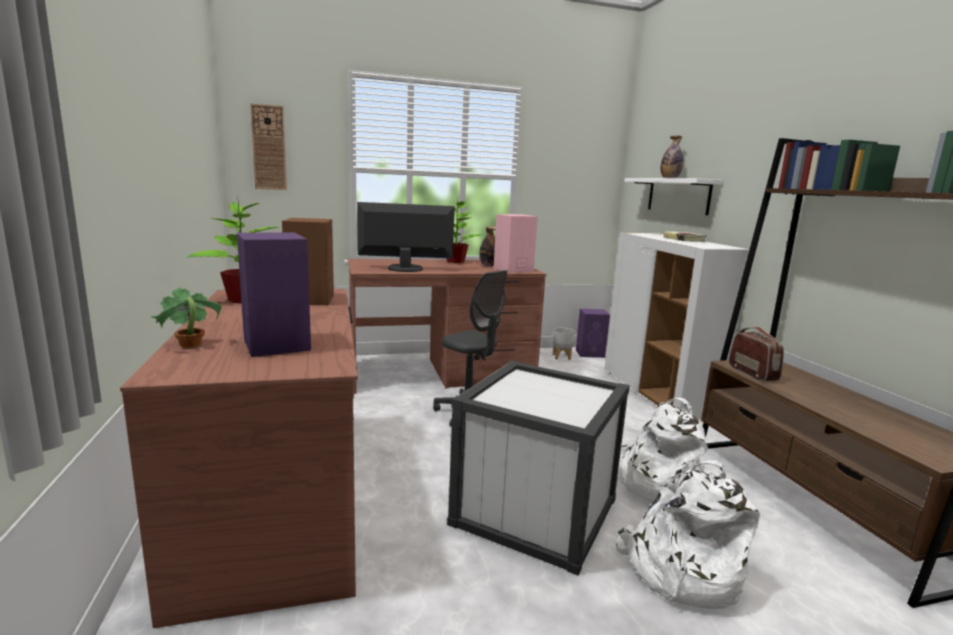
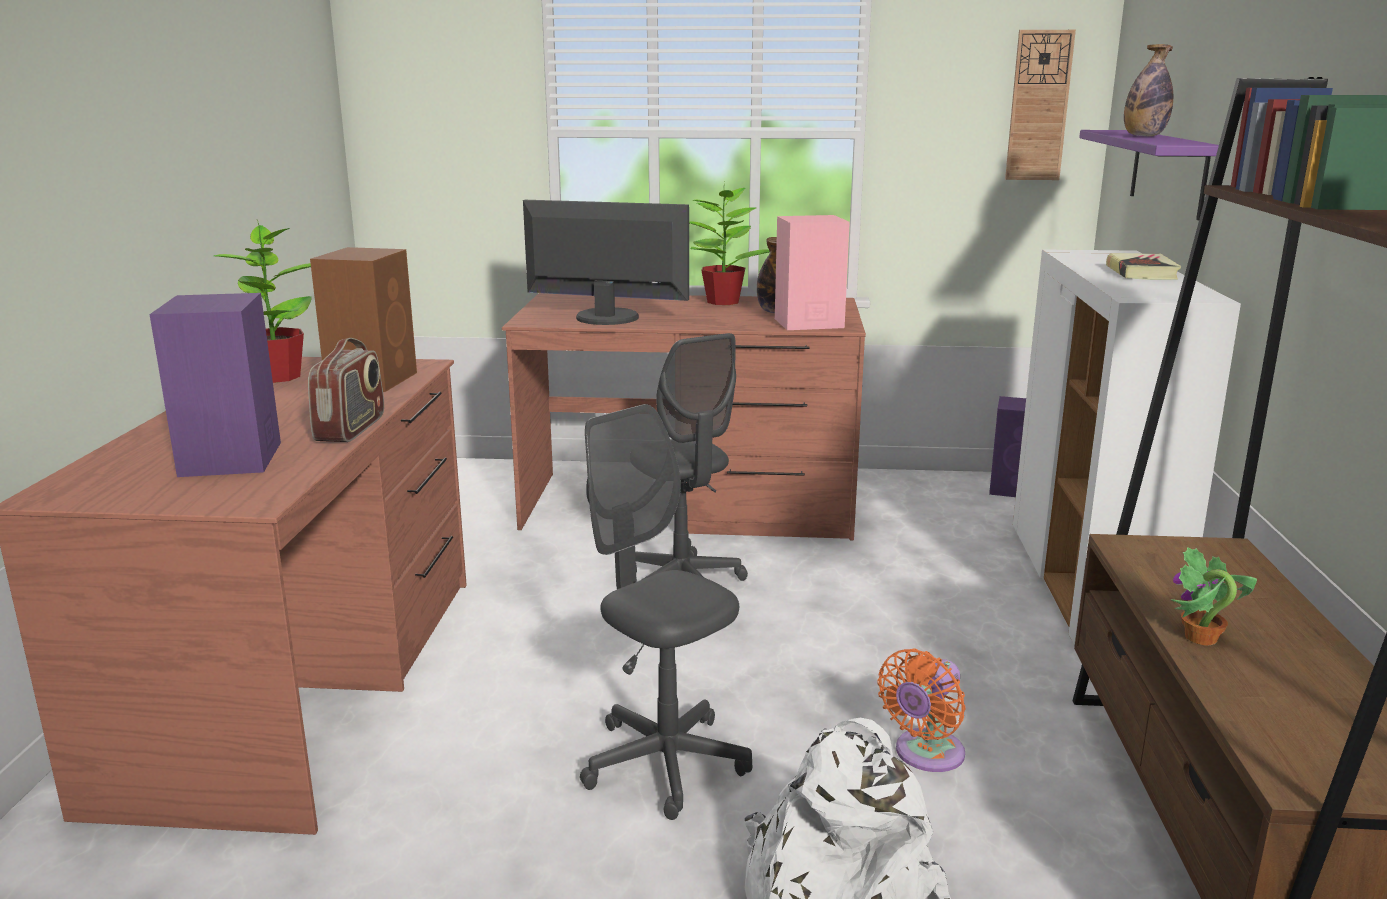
camera: 20 degrees right, 5 degrees up
(190, 345) = (125, 452): potted plant -> potted plant (1200, 638)
(269, 148) = (414, 102): wall clock -> wall clock (1039, 106)
(535, 511) = (664, 763): white storage box -> grey office chair
(561, 357) = (947, 492): grey planter -> none
(657, 484) = (925, 755): white backpack -> orange fan
(678, 195) = (1168, 172): white shelf -> purple shelf
(752, 373) = (1146, 567): radio -> radio (351, 429)

